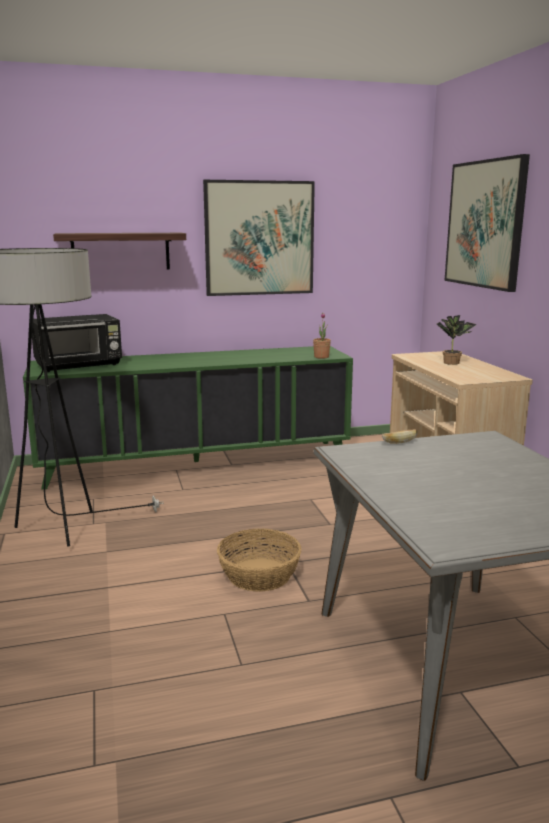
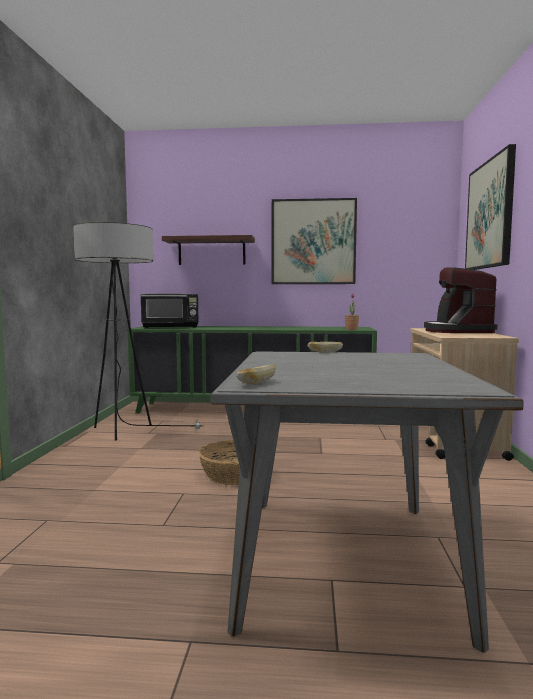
camera: 20 degrees right, 10 degrees down
(445, 538) = (256, 383): none -> bread
(453, 362) = (457, 331): potted plant -> coffee machine

